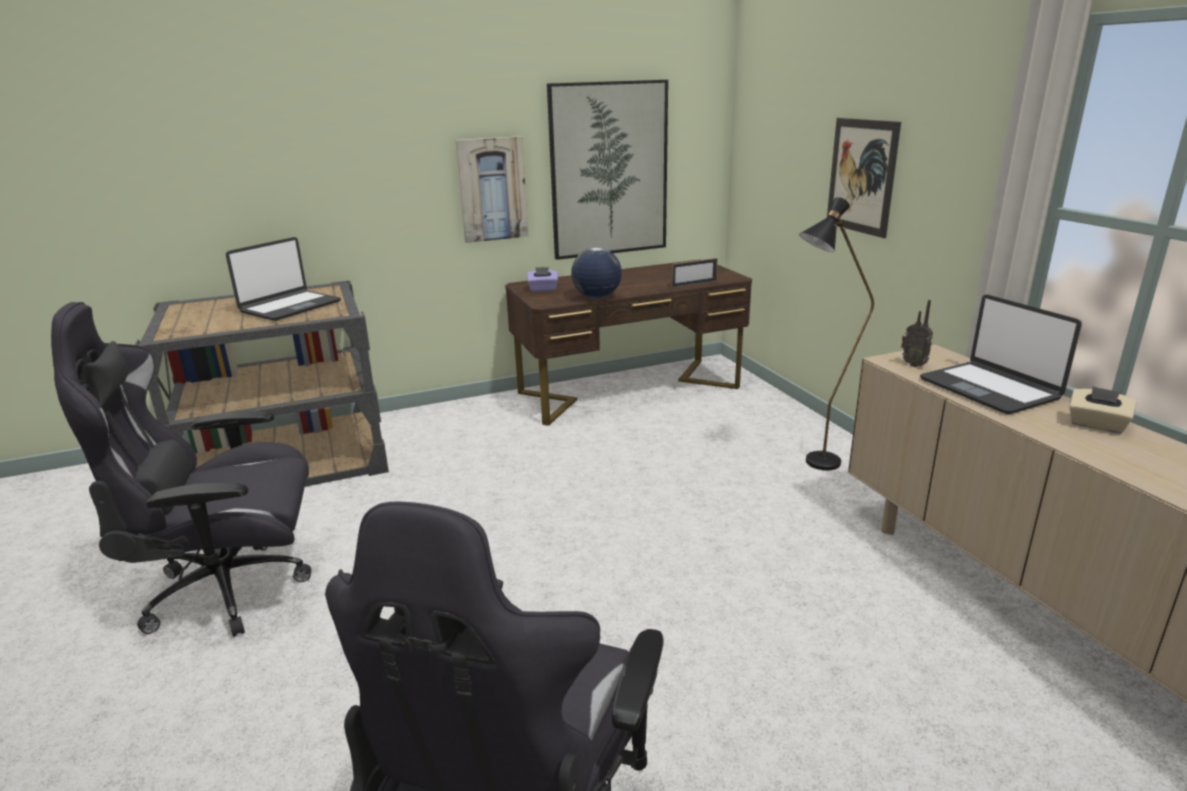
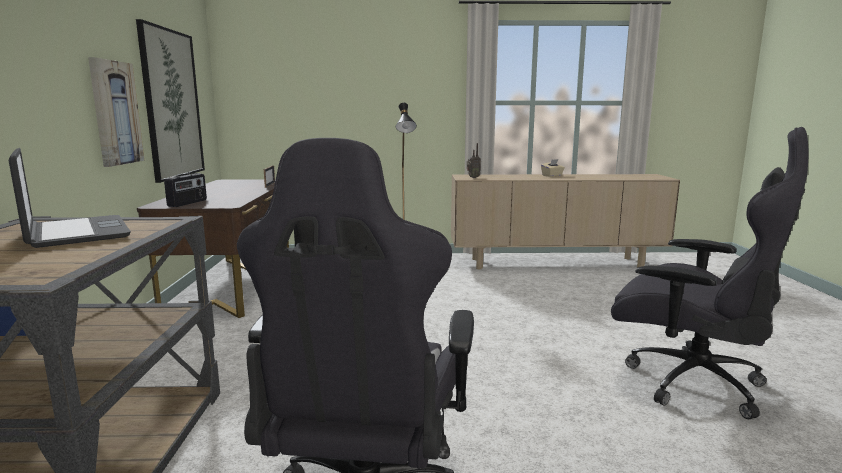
camera: 70 degrees left, 10 degrees down
(543, 289) = (188, 203): purple tissue box -> radio
(596, 297) = (245, 197): globe -> none
(861, 176) = (362, 101): picture -> none
(989, 389) = (509, 176): laptop -> none

